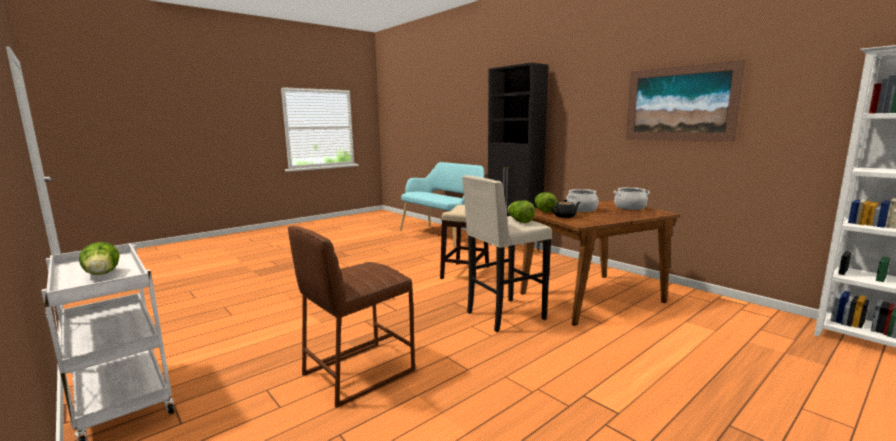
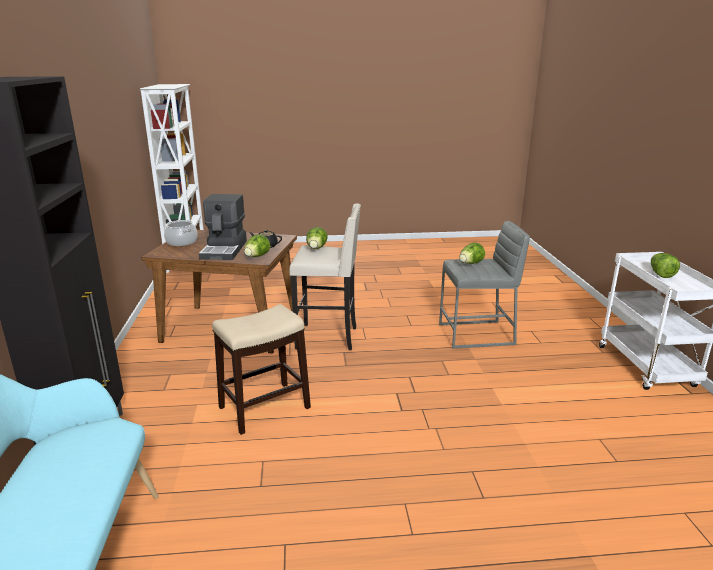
camera: 145 degrees left, 10 degrees up
(357, 372) = (477, 334): brown stool -> grey stool
(367, 269) = (470, 263): none -> lettuce
(581, 210) = (225, 250): cooking pot -> coffee machine
(679, 104) = (102, 134): picture -> none

